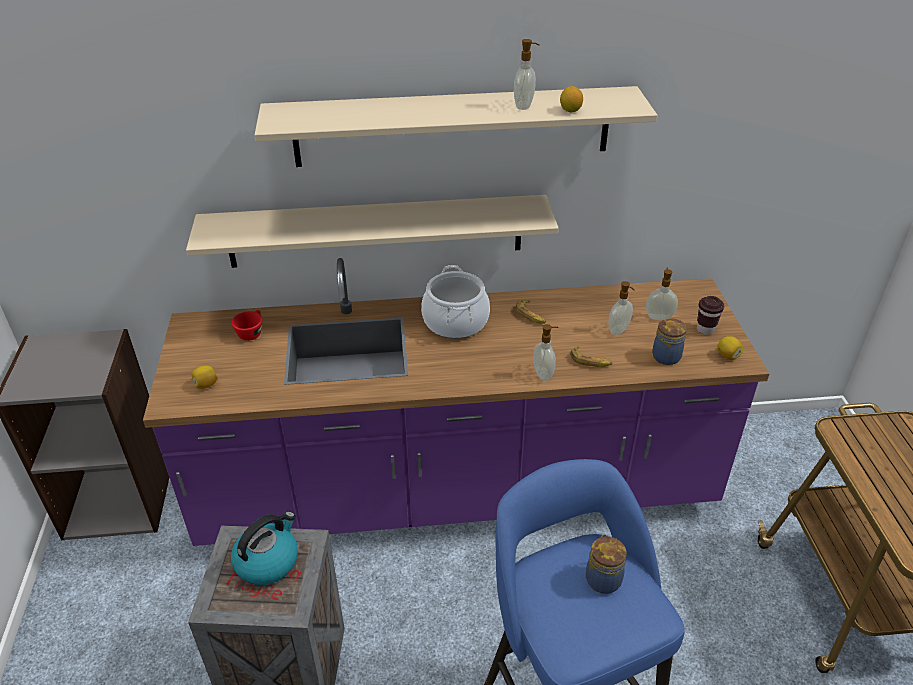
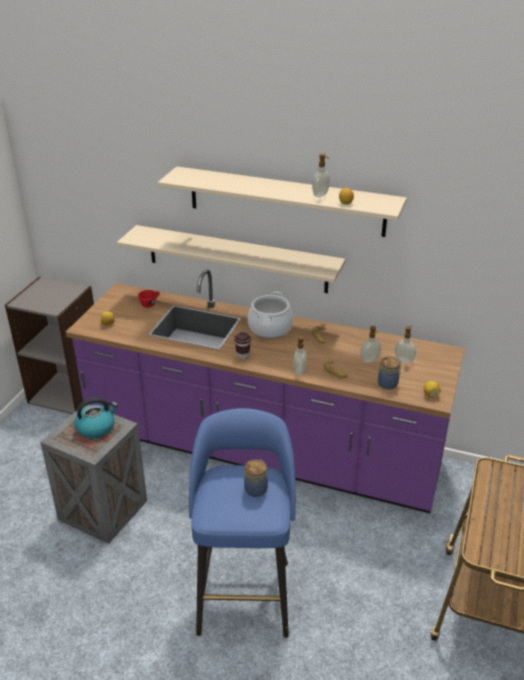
camera: 25 degrees right, 5 degrees down
(705, 329) = (429, 376): brown cup -> brown cup (243, 356)

